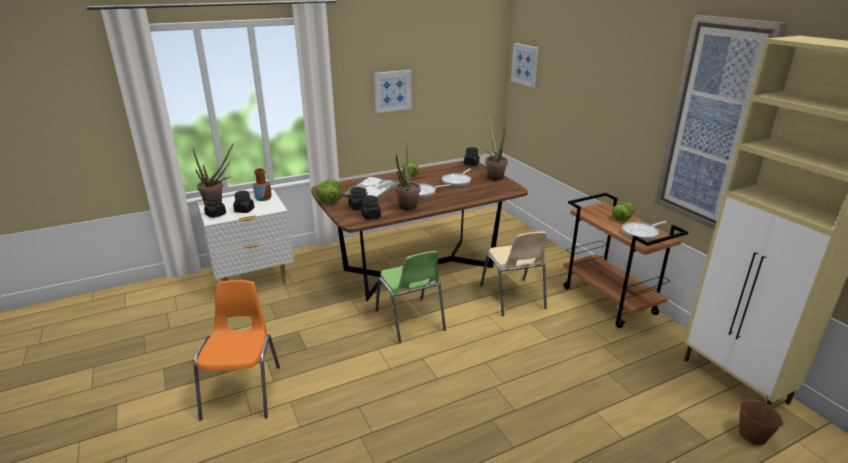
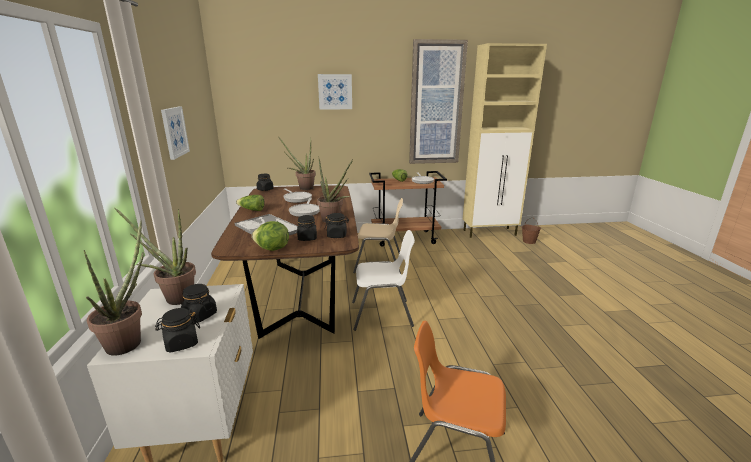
camera: 70 degrees left, 5 degrees down
(263, 198) = (174, 298): brown bottle -> potted plant
(410, 321) = (382, 314): green chair -> white chair
(525, 64) = (246, 97): picture -> picture (335, 91)

